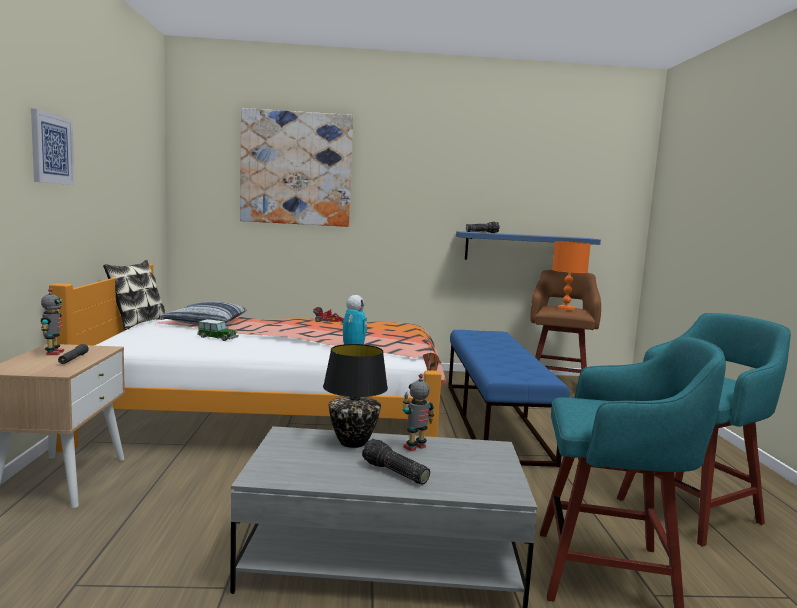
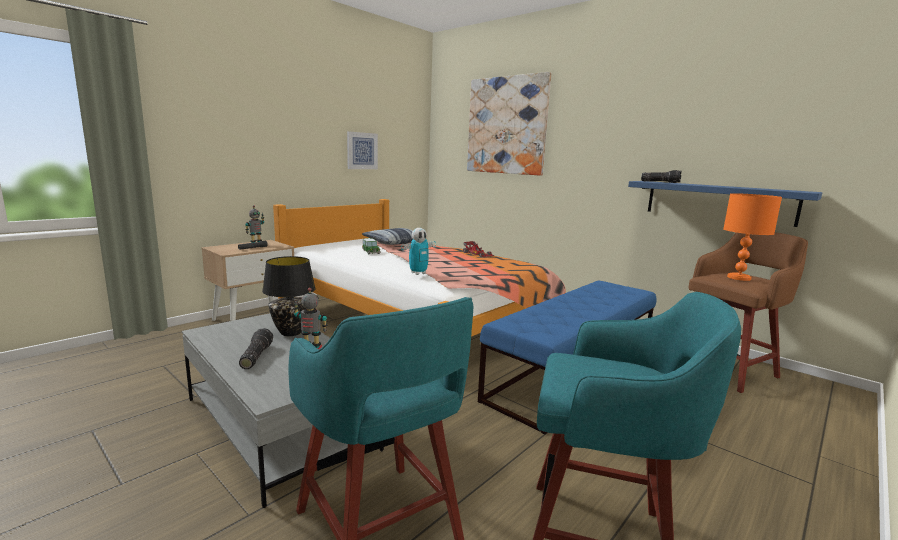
camera: 45 degrees right, 5 degrees up
(51, 149) = (285, 121): picture -> picture (362, 151)
(137, 323) = (361, 238): pillow -> none

